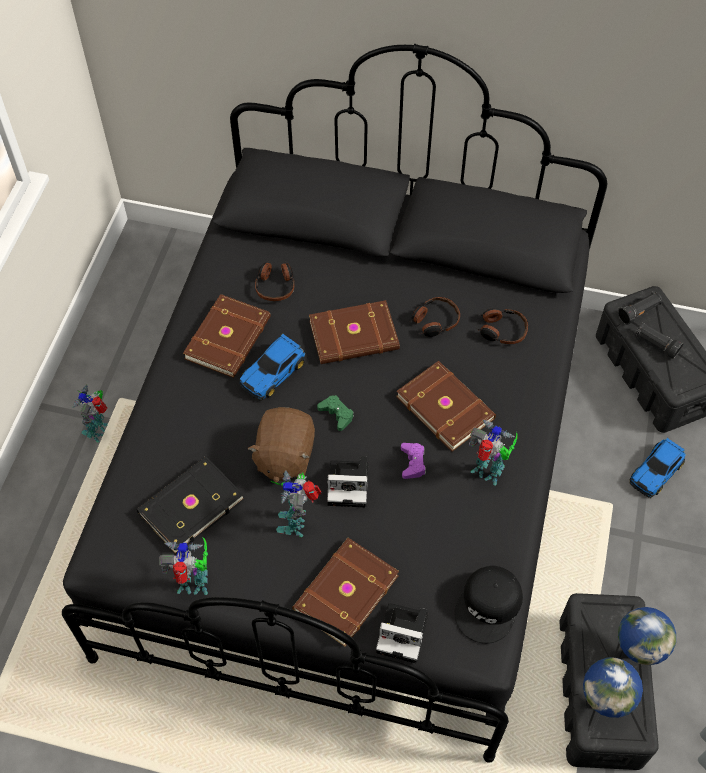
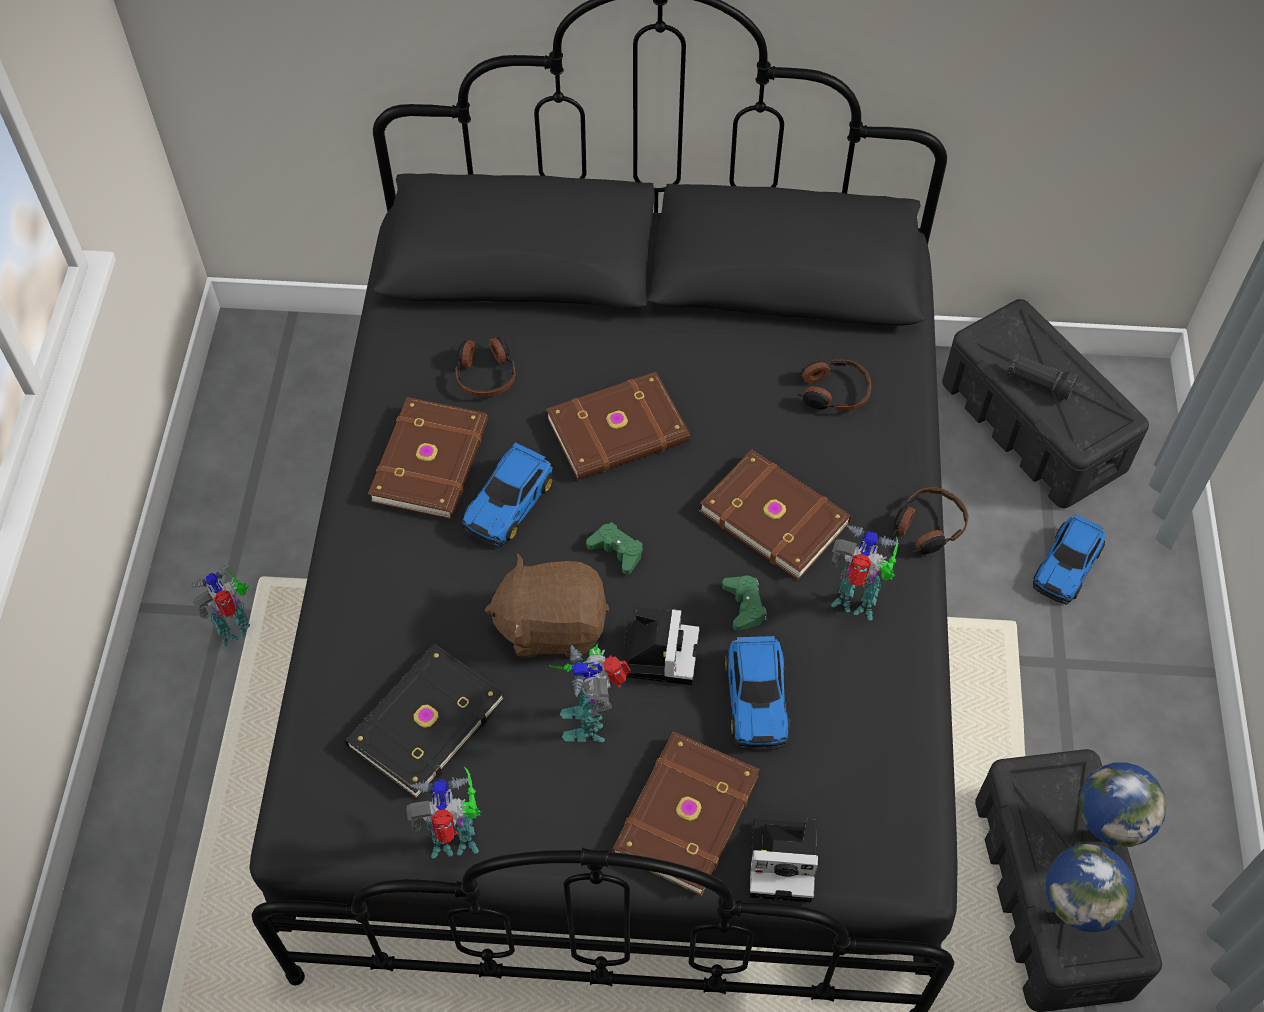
camera: 10 degrees left, 0 degrees up
(99, 430) = (237, 630): toy robot -> toy robot turned 45 degrees clockwise
(284, 456) = (551, 625): brown plush toy -> brown plush toy turned 90 degrees clockwise
(350, 484) = (658, 652): camera -> camera turned 75 degrees counterclockwise
(408, 524) = (757, 697): none -> toy car
(413, 463) = (744, 605): purple game controller -> green game controller
(434, 321) = (732, 393): headphones -> headphones (927, 527)
(489, 606) = (900, 800): black cap -> none
(639, 312) = (1005, 340): black flashlight -> none

